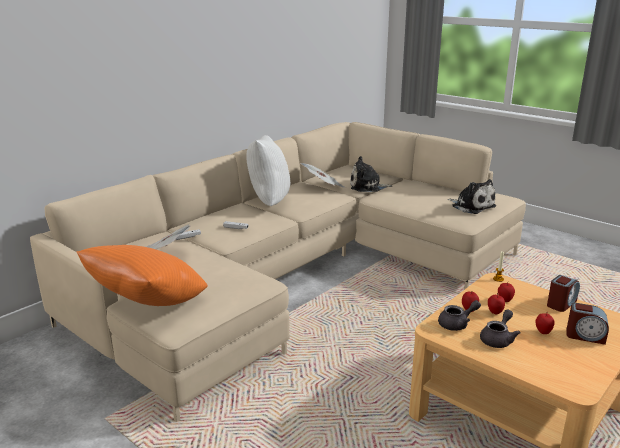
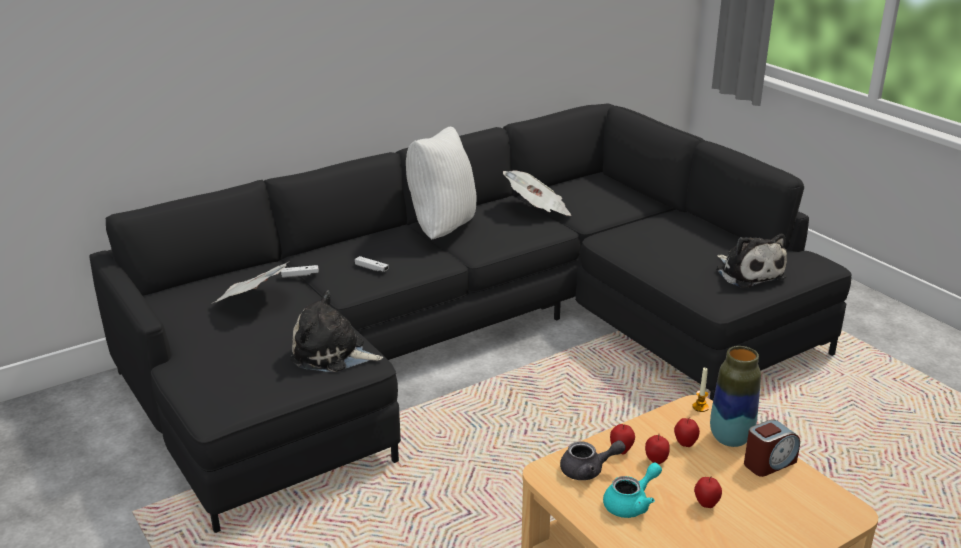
camera: 15 degrees right, 5 degrees up
(148, 305) = (197, 375): orange pillow -> none
(299, 274) = (476, 340): beige sofa -> black sofa
(367, 187) = (606, 217): plush toy -> plush toy (332, 354)
(498, 339) = (631, 504): grey teapot -> turquoise teapot
(529, 293) = (730, 438): none -> vase
(585, 336) = (766, 521): alarm clock -> none

